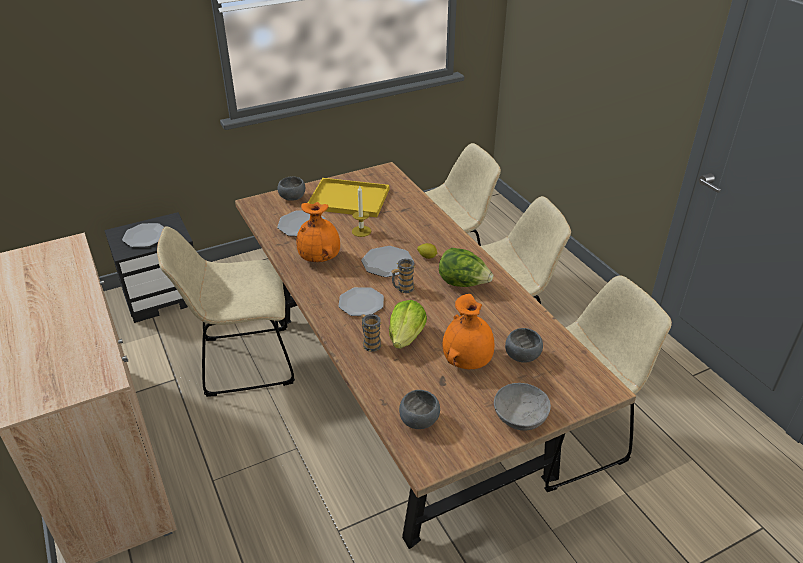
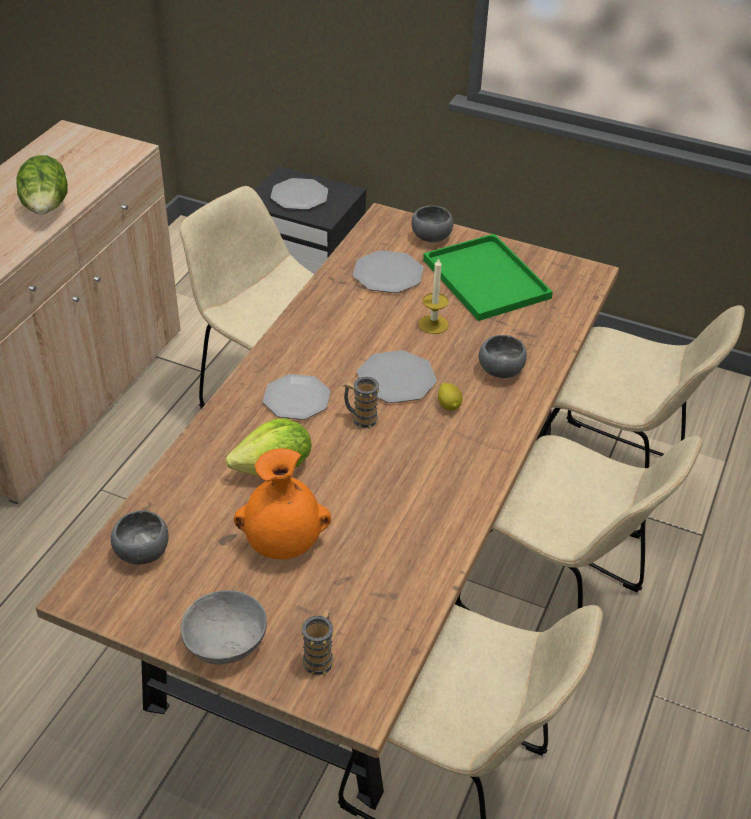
camera: 50 degrees right, 5 degrees up
(320, 258) = (343, 322): orange vase -> none
(347, 199) = (483, 278): yellow tray -> green tray
(370, 343) = (234, 444): mug -> mug (320, 657)
(463, 283) = (430, 465): lettuce -> lettuce (47, 209)
(523, 356) = (343, 592): grey bowl -> grey bowl (501, 372)

